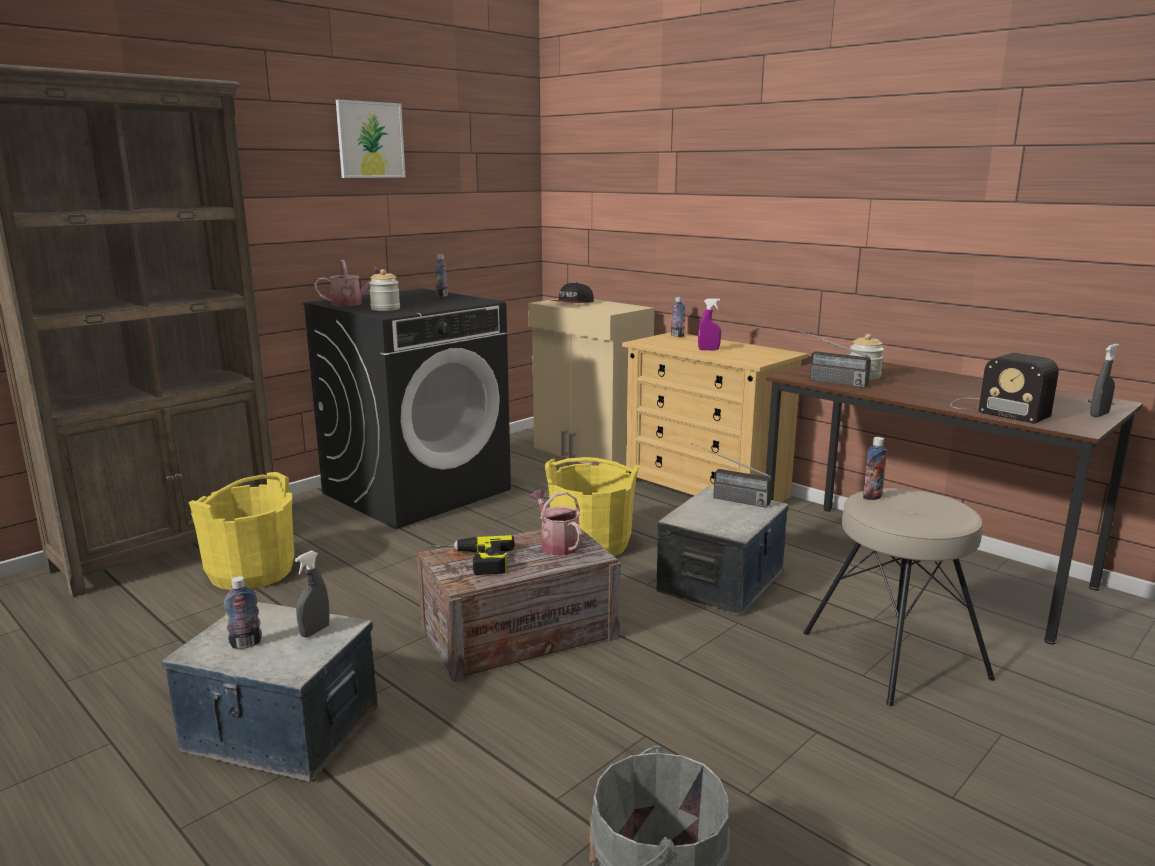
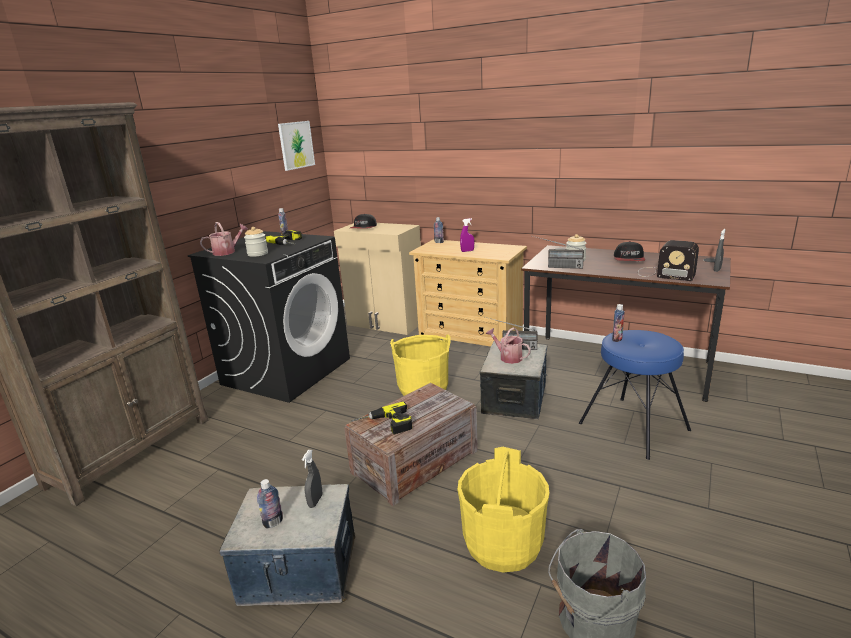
camera: 15 degrees left, 5 degrees up
(251, 572) = (204, 456): yellow bucket -> yellow bucket (502, 543)
(370, 140) = (215, 130): picture -> picture (296, 145)
(441, 302) = (290, 242): none -> power drill
(557, 544) = (430, 400): watering can -> watering can (508, 357)
(893, 655) = (633, 427): beige stool -> blue stool
(955, 385) = (629, 259): none -> cap

